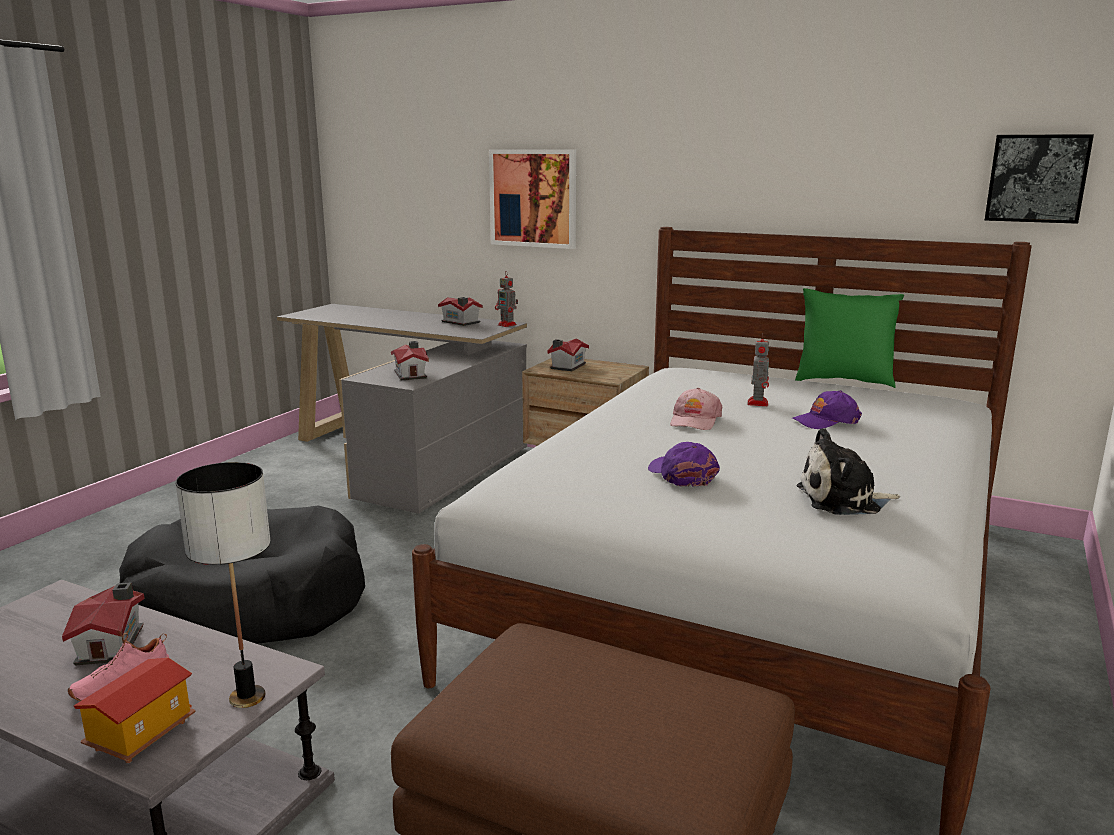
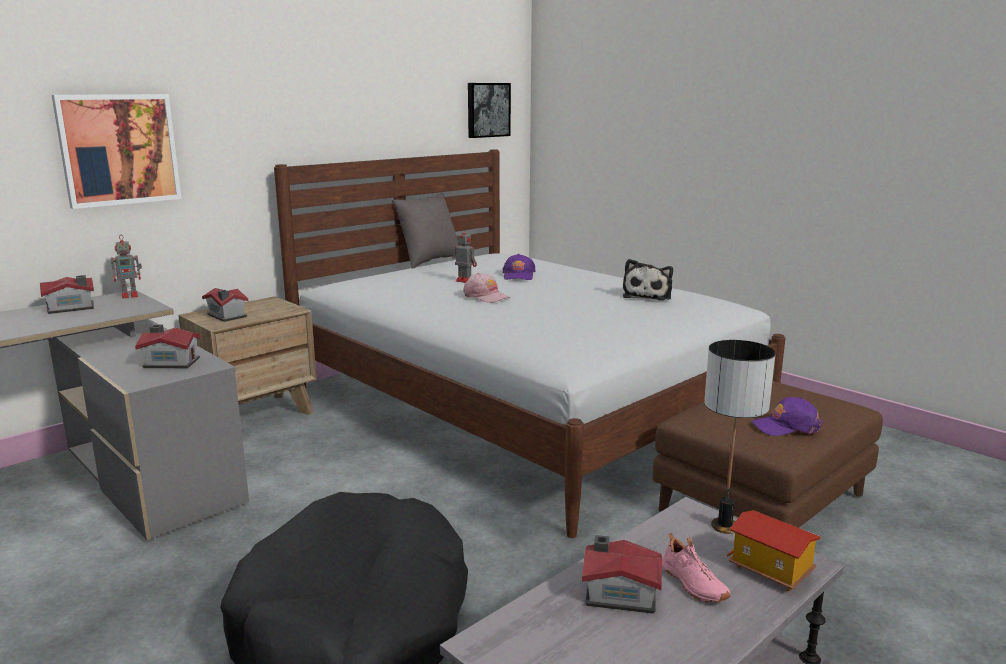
camera: 70 degrees left, 0 degrees up
(682, 475) = (589, 314): purple cap -> purple cap (786, 426)
(843, 381) = (428, 261): green pillow -> grey pillow

